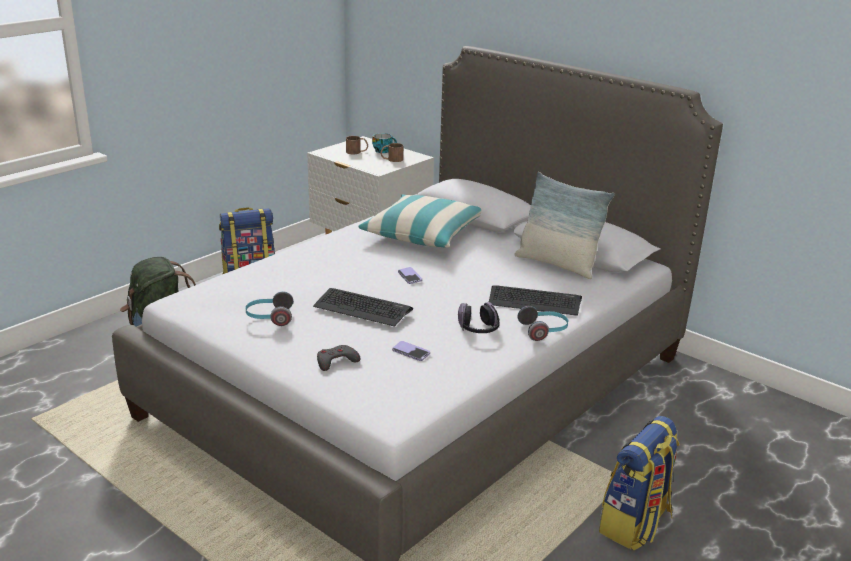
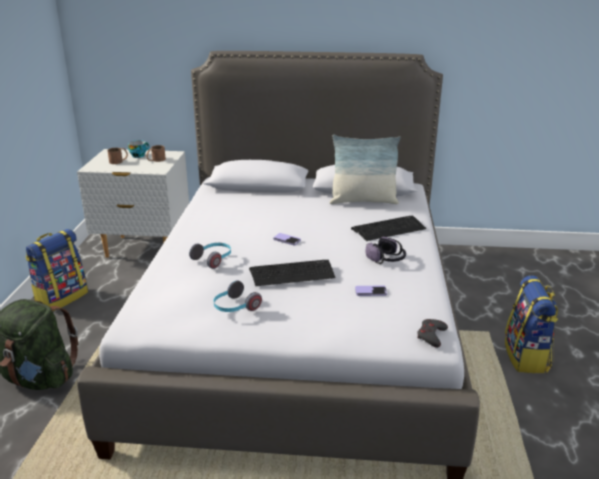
camera: 35 degrees left, 0 degrees up
(336, 361) = (334, 319): grey game controller -> grey game controller (431, 335)
(423, 234) = (247, 208): pillow -> none
(544, 331) = (423, 245): headphones -> headphones (213, 259)

